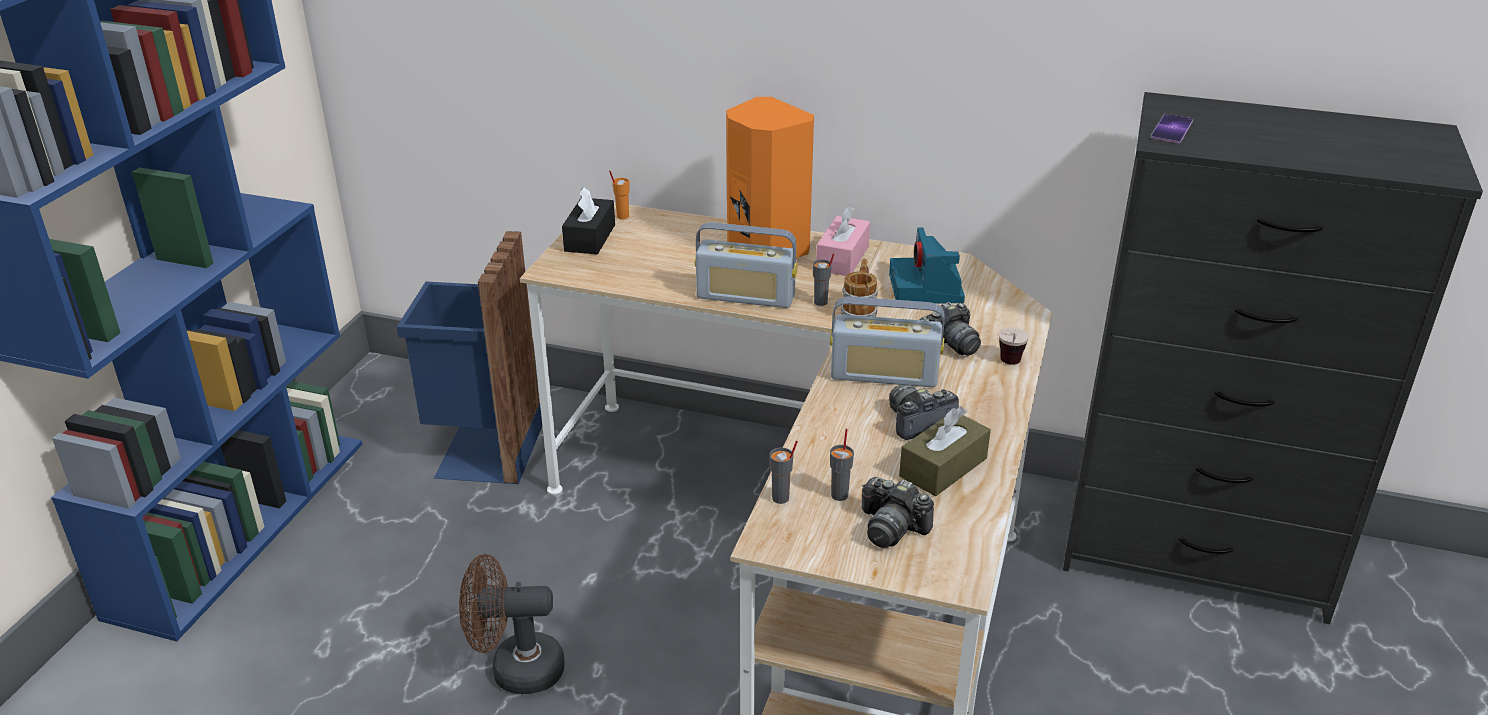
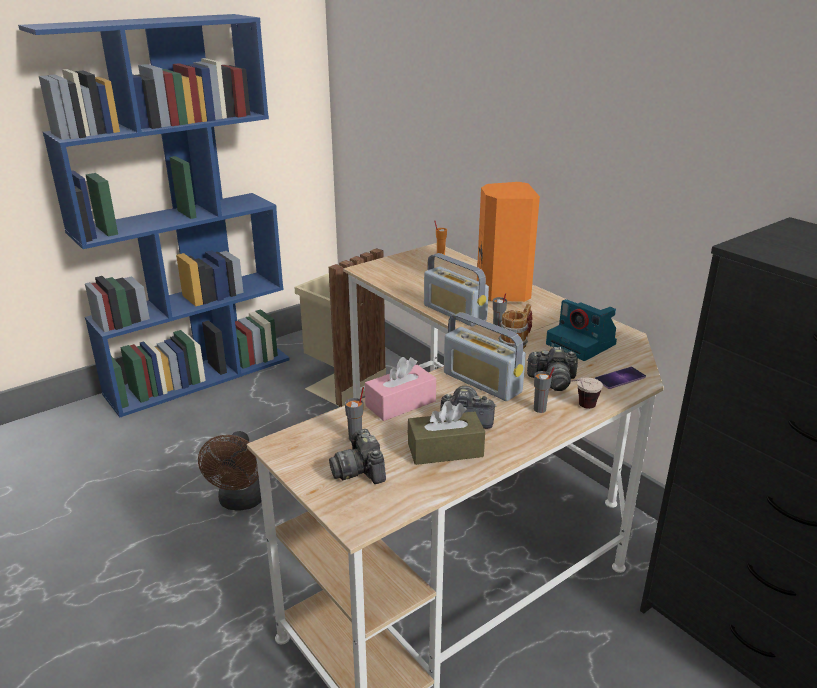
camera: 35 degrees right, 5 degrees down
(483, 451) = (342, 385): blue trash can -> beige trash can
(515, 670) = (240, 502): brown fan -> brown fan turned 120 degrees counterclockwise
(590, 238) = (407, 260): black tissue box -> none
(781, 498) = (318, 425): grey cup -> grey cup (540, 409)
(842, 258) = (547, 311): pink tissue box -> pink tissue box (400, 403)
(927, 289) = (582, 344): camera -> camera turned 75 degrees counterclockwise
(1171, 129) = (770, 241): phone -> phone (620, 378)

